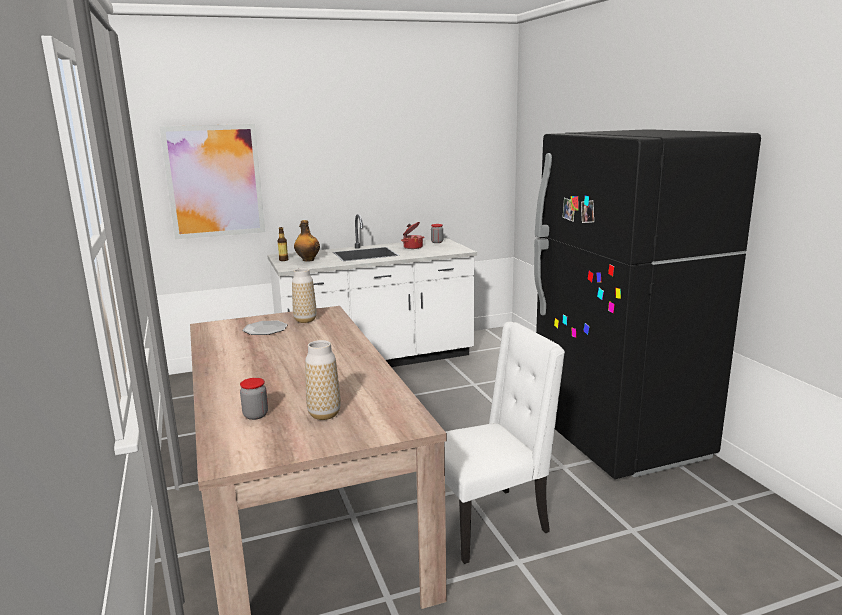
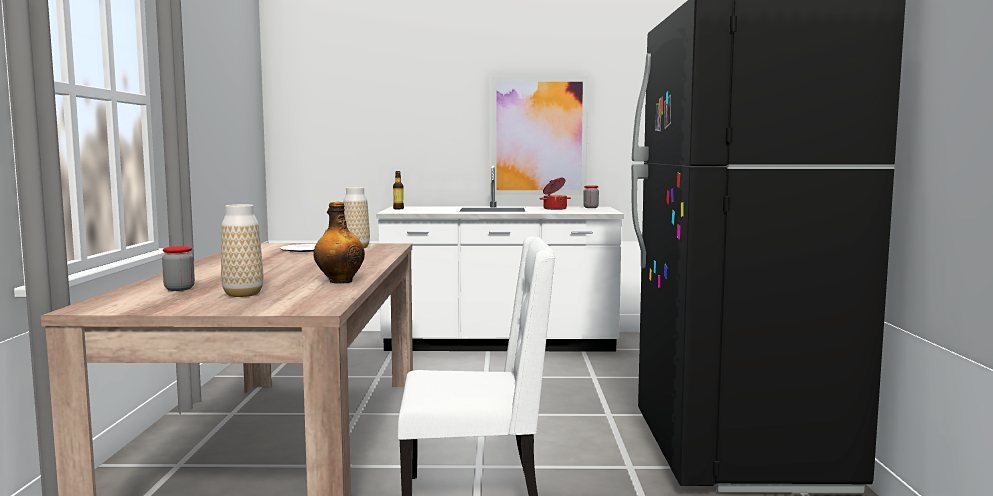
camera: 20 degrees right, 10 degrees down
(214, 181) = (343, 122): picture -> picture (539, 136)
(308, 260) = (422, 209): bottle -> bottle (340, 281)

